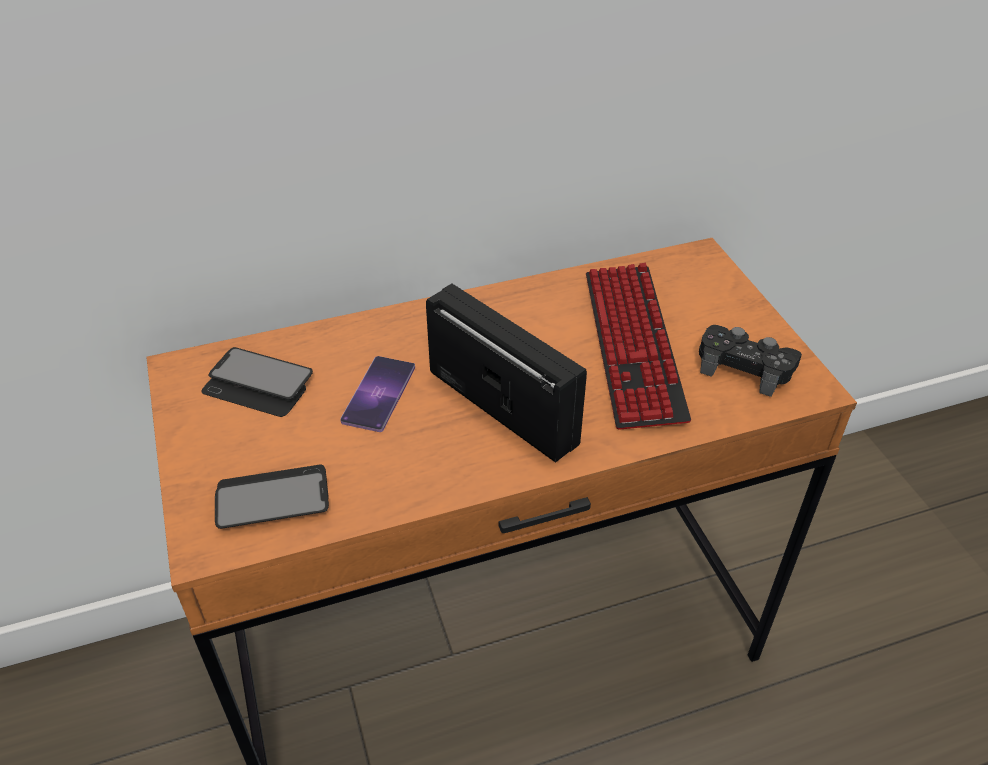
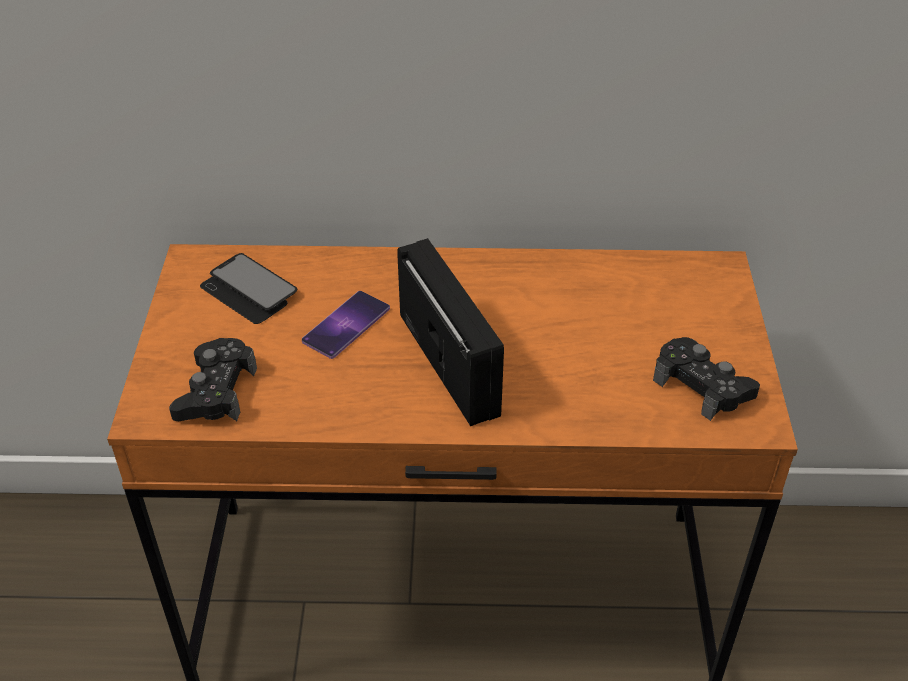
camera: 20 degrees right, 0 degrees up
(273, 499) = (216, 391): phone -> black game controller
(633, 345) = (602, 338): keyboard -> none

